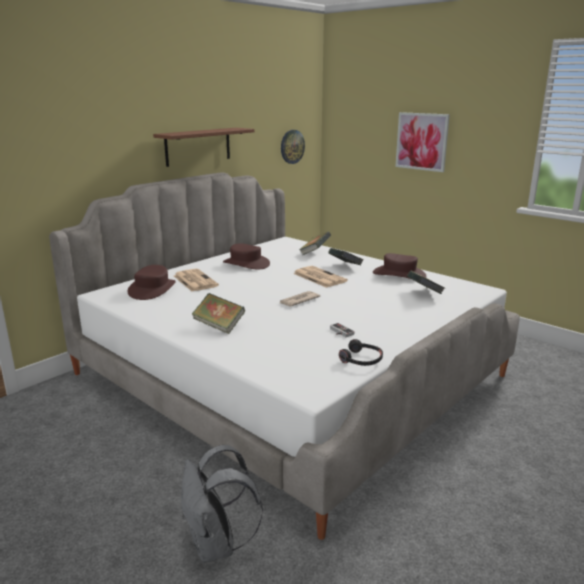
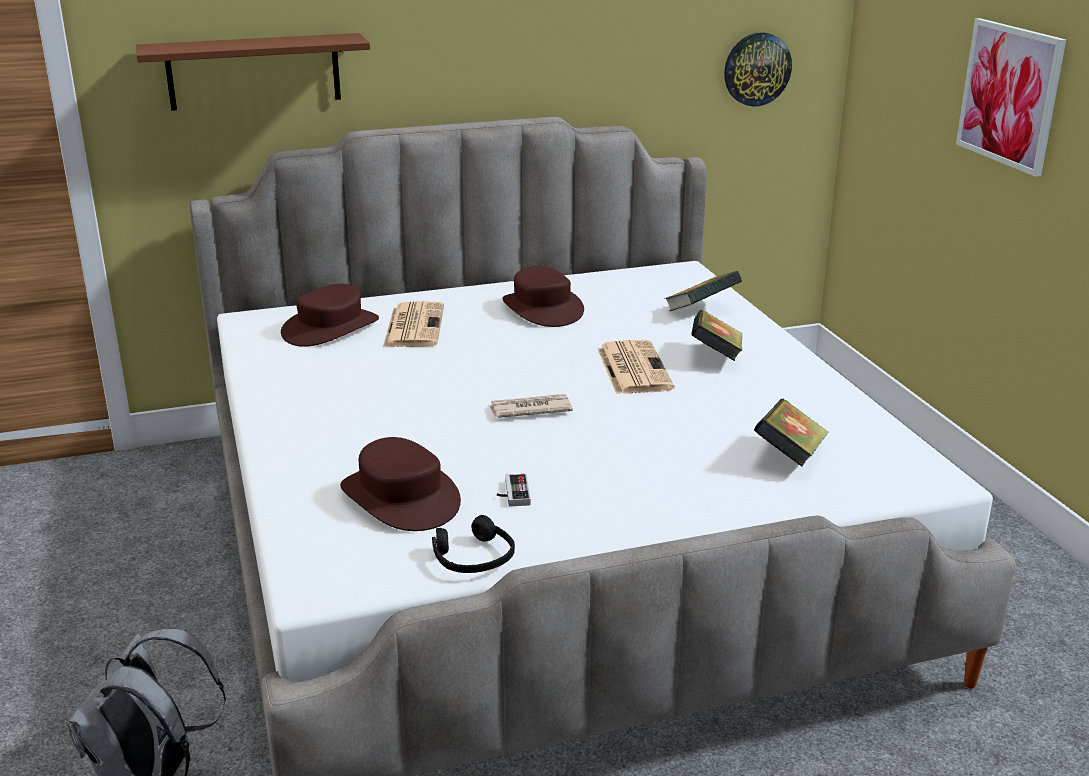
camera: 30 degrees right, 5 degrees up
(198, 146) = (510, 63): brown shelf -> brown shelf (254, 71)
(219, 326) = (340, 425): book -> none
(399, 274) = (802, 399): brown hat -> brown hat (401, 497)

